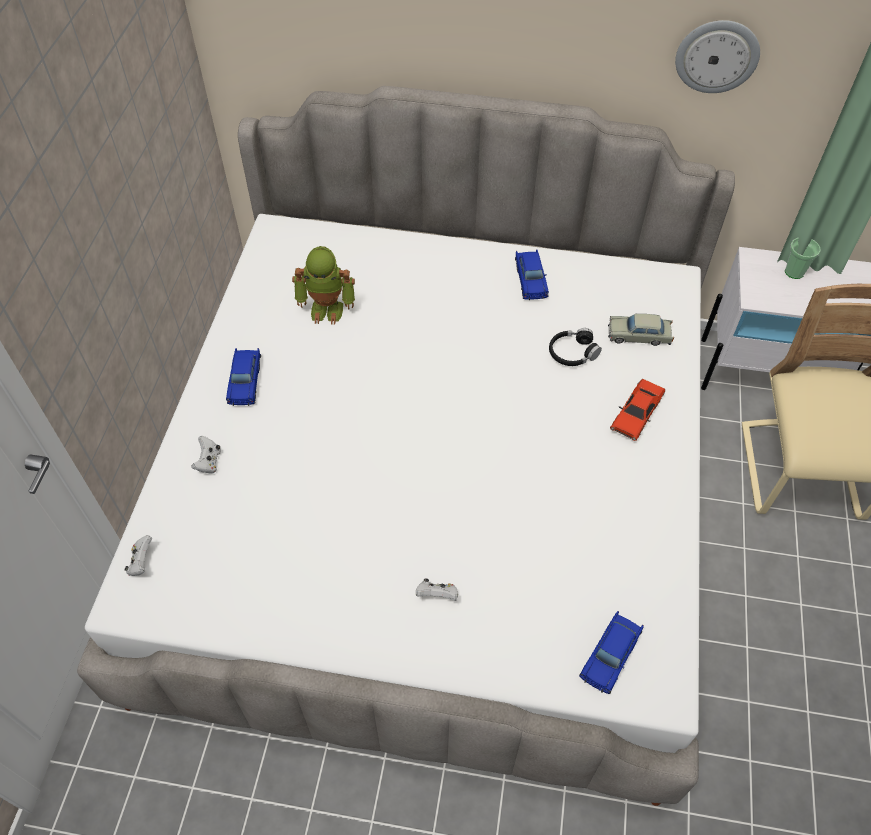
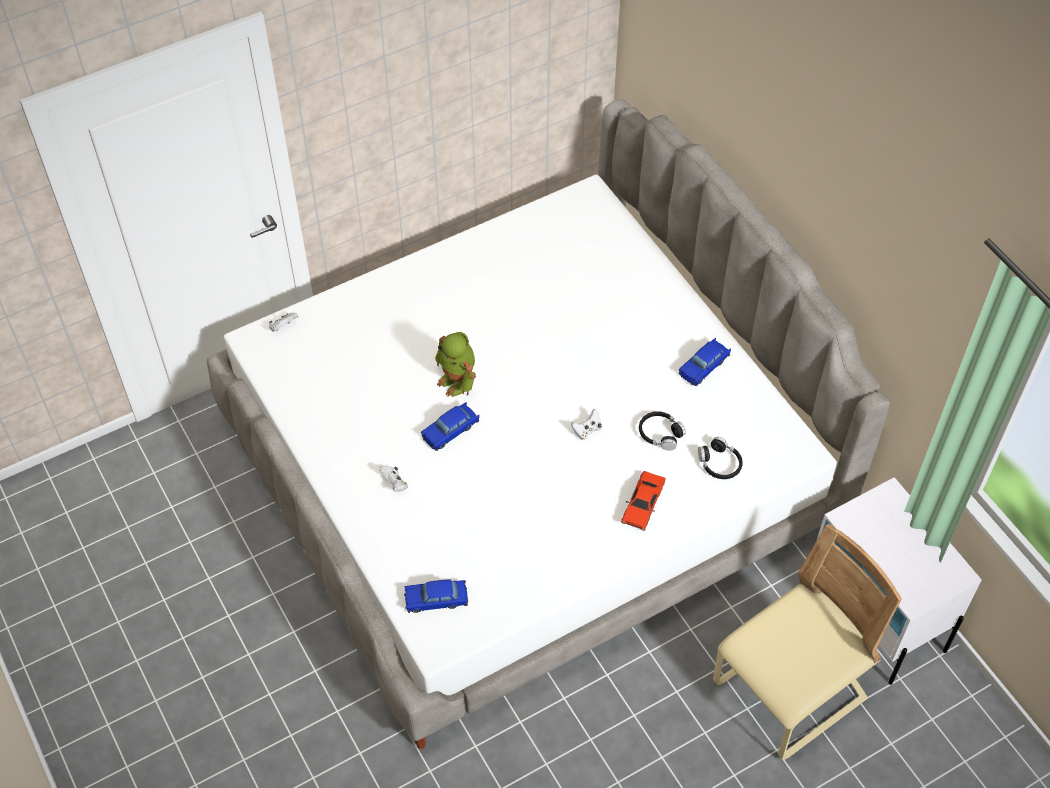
camera: 50 degrees right, 0 degrees up
(209, 462) = (376, 305): white game controller -> white game controller (587, 430)
(245, 381) = (451, 276): blue toy car -> blue toy car (450, 430)
(327, 308) = (553, 273): toy robot -> toy robot (457, 381)
(636, 414) = (643, 504): red toy car -> red toy car turned 60 degrees counterclockwise
(639, 335) = (719, 463): beige toy car -> black headphones
(717, 56) = (894, 296): wall clock -> none
(794, 272) = (905, 529): cup -> none

